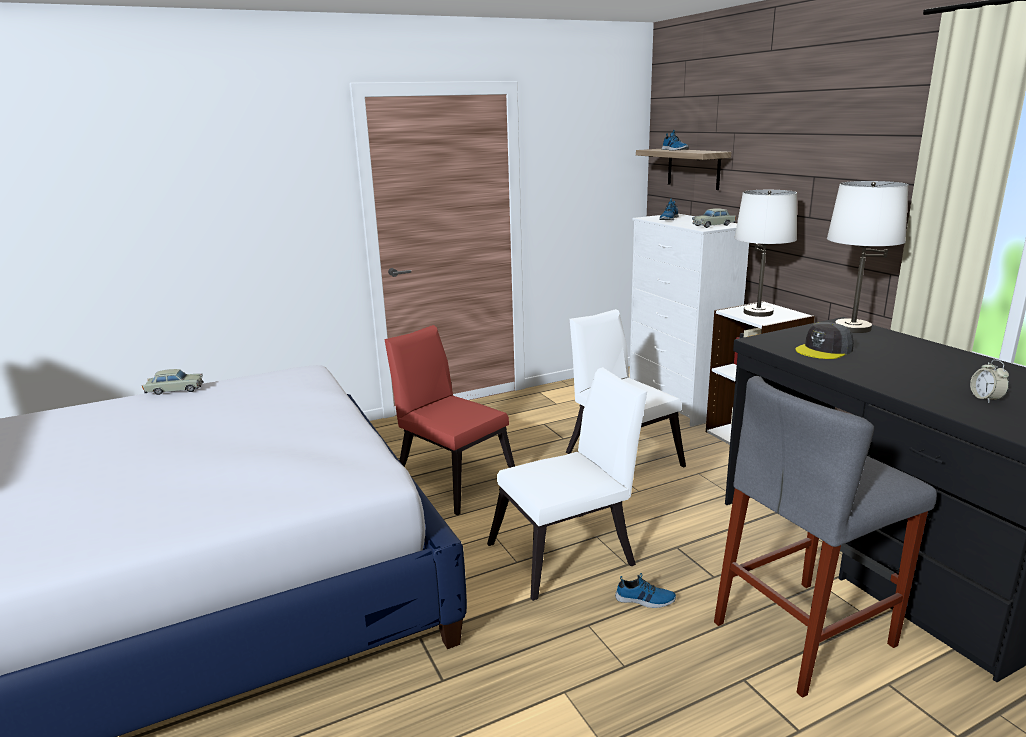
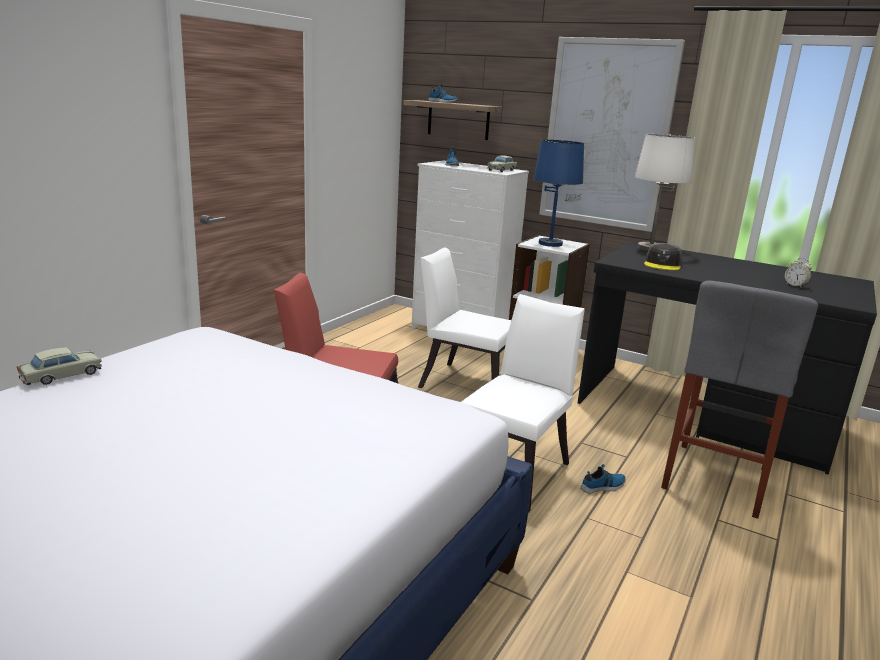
camera: 35 degrees left, 0 degrees up
(758, 312) = (550, 244): white table lamp -> blue table lamp
(834, 181) = (606, 134): none -> picture

